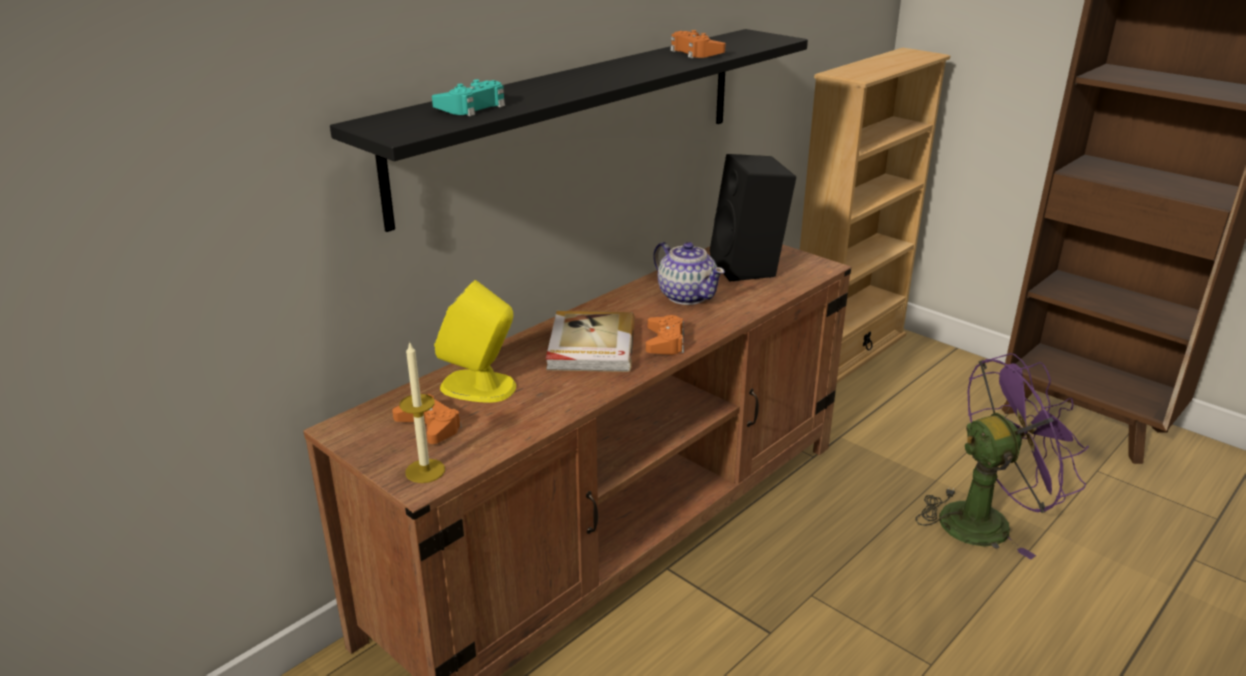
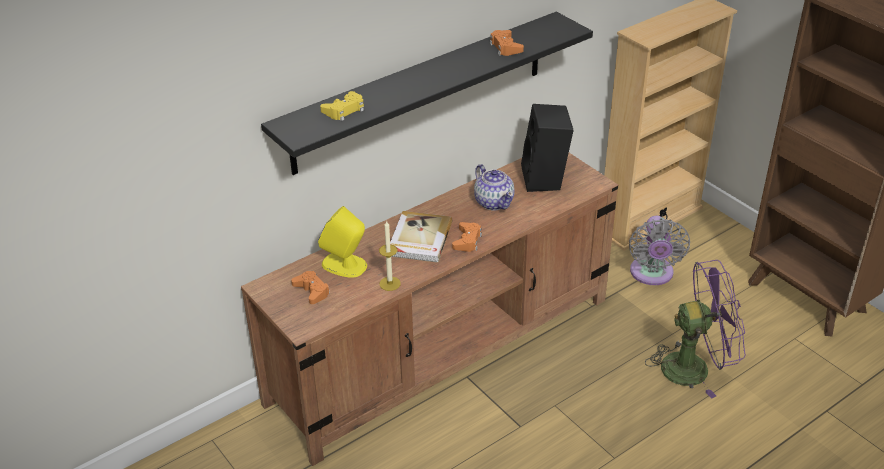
camera: 10 degrees right, 10 degrees up
(425, 471) = (305, 321): candle -> candle (390, 283)
(472, 107) = (344, 110): turquoise game controller -> yellow game controller
(876, 412) = (652, 274): none -> grey fan

